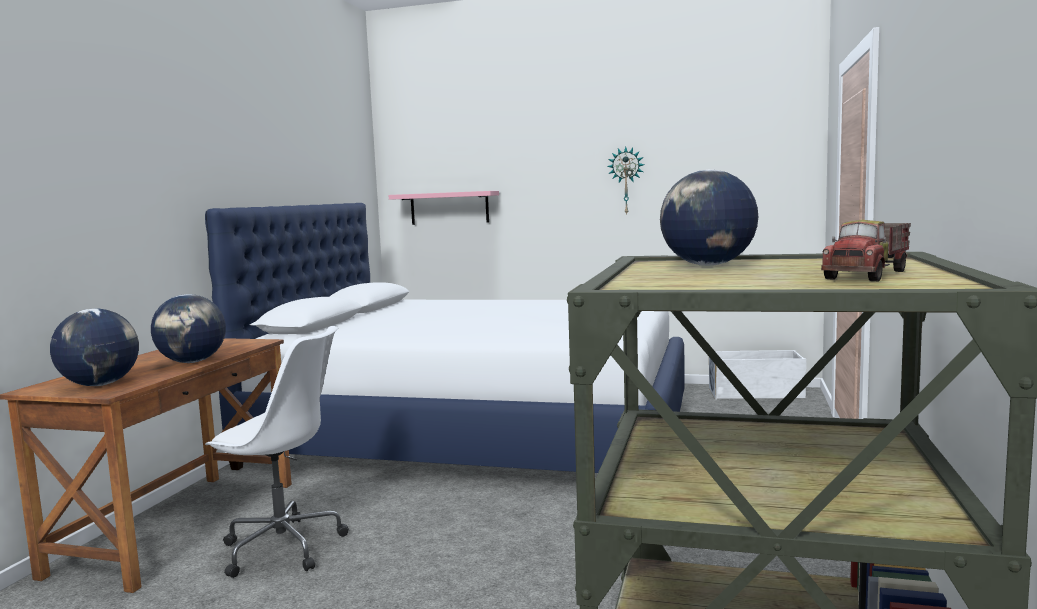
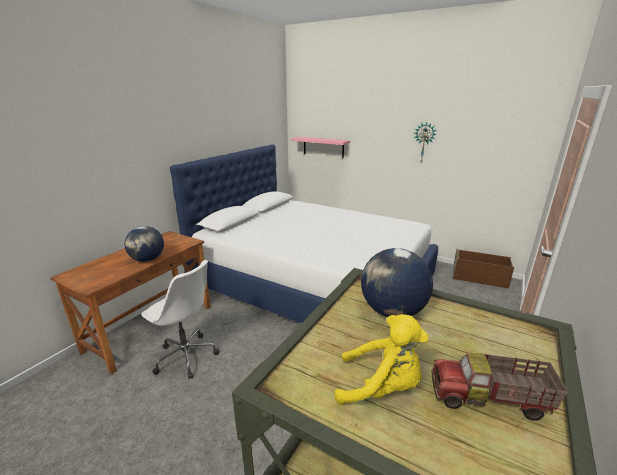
camera: 15 degrees right, 15 degrees up
(101, 385) = (94, 277): globe -> none
(745, 281) = (381, 387): none -> yellow plush toy
(756, 393) = (479, 278): white storage box -> brown storage box
(868, 275) = (489, 399): toy truck -> toy truck turned 45 degrees clockwise

